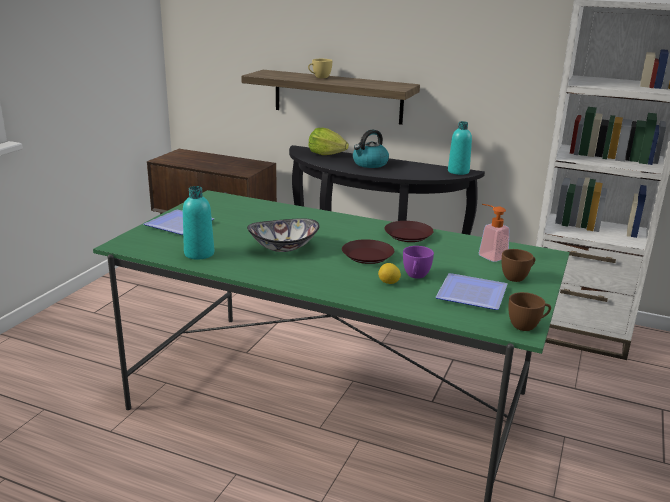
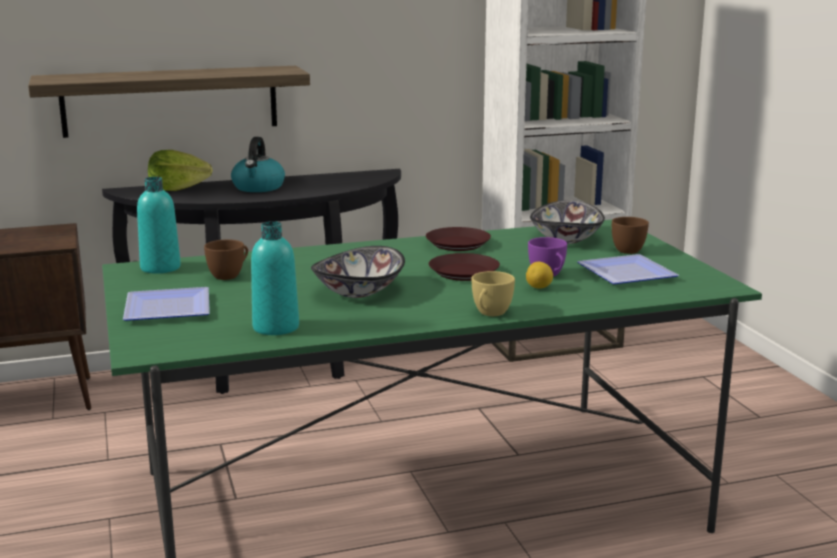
camera: 40 degrees left, 5 degrees down
(319, 77) = (150, 73): yellow cup -> yellow cup (490, 314)
(458, 171) = (375, 174): turquoise bottle -> turquoise bottle (160, 268)
(489, 255) = (567, 239): soap dispenser -> bowl
(527, 326) = (718, 281): brown cup -> brown cup (230, 275)

